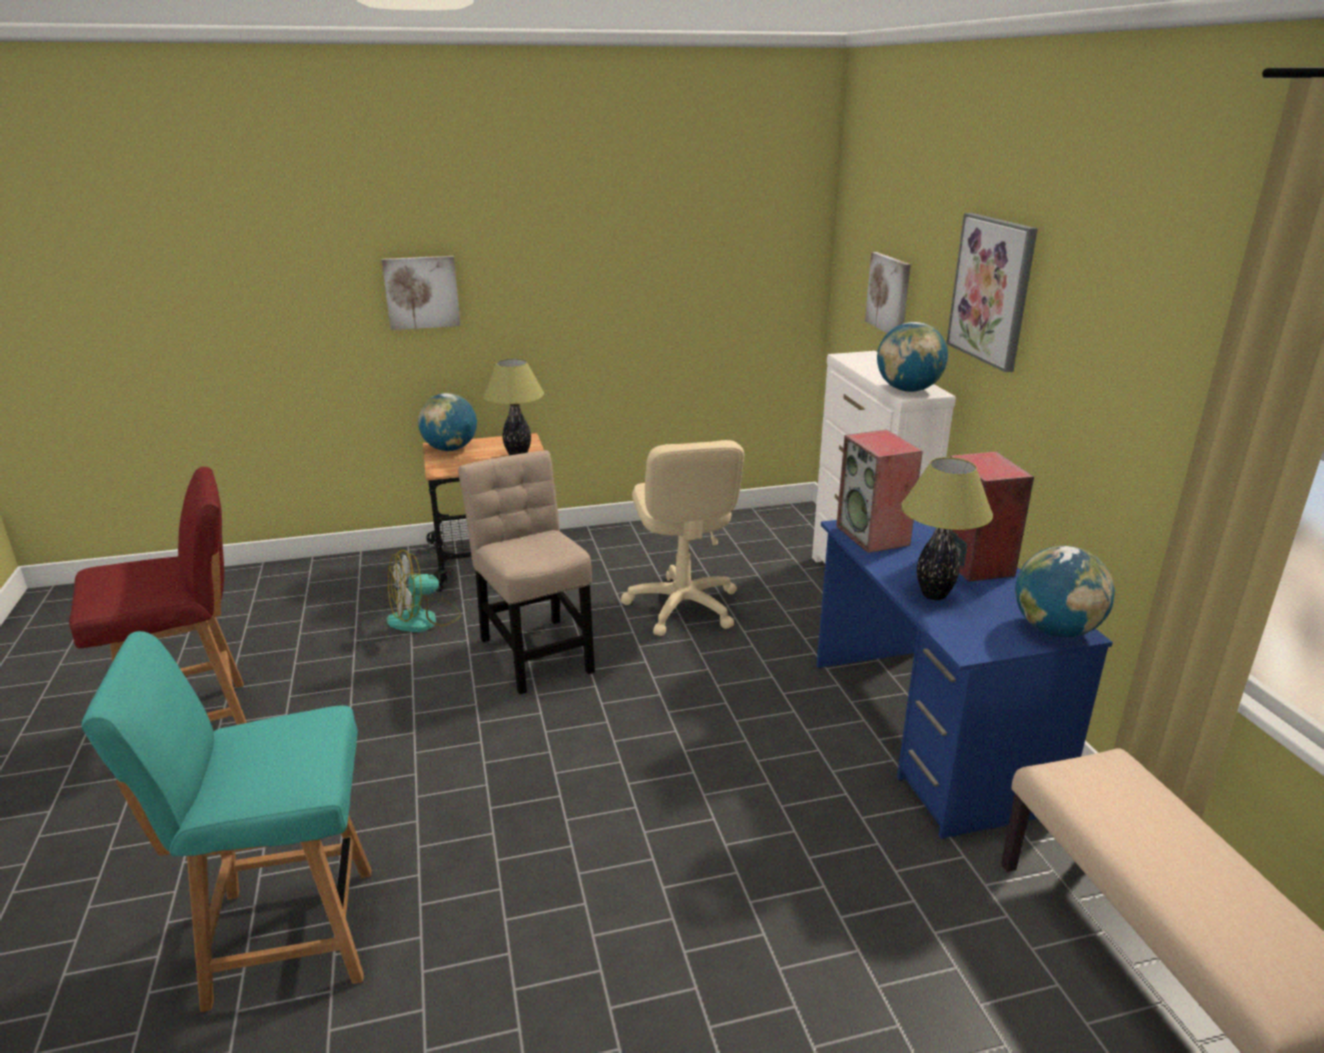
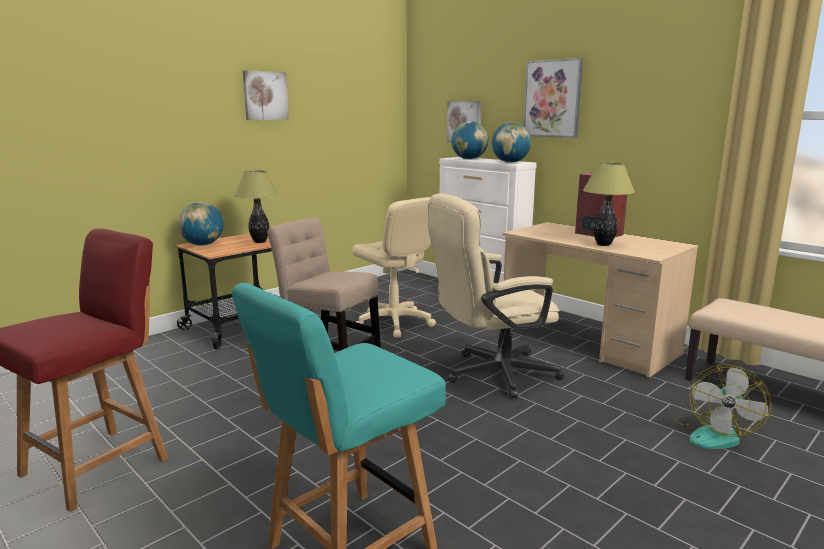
camera: 30 degrees left, 10 degrees down
(421, 292) = (170, 129): picture -> picture (265, 95)
(424, 619) = (226, 364): fan -> fan (715, 434)
(709, 745) = (491, 374): none -> beige office chair
(874, 536) = (537, 233): speaker -> none
(927, 732) = (587, 342): blue desk -> beige desk
(1055, 630) = (672, 245): globe -> globe (469, 159)

